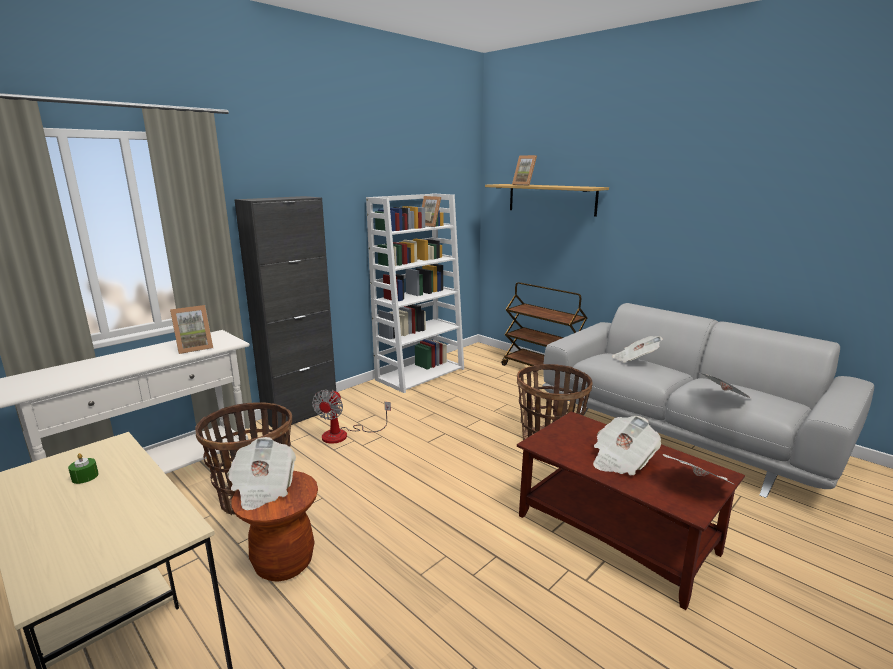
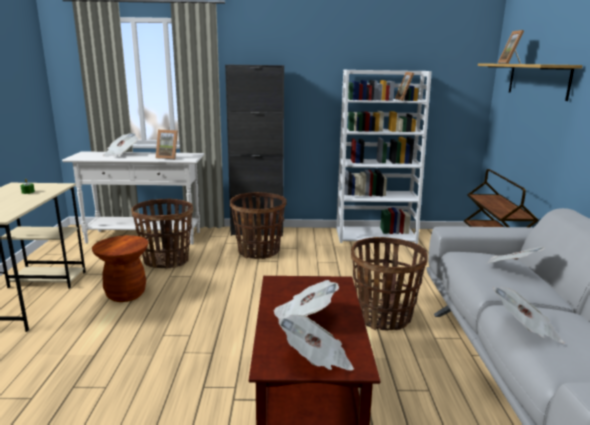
camera: 45 degrees right, 0 degrees up
(263, 488) = (120, 240): newspaper -> newspaper (121, 154)
(344, 435) = (259, 251): fan -> basket

